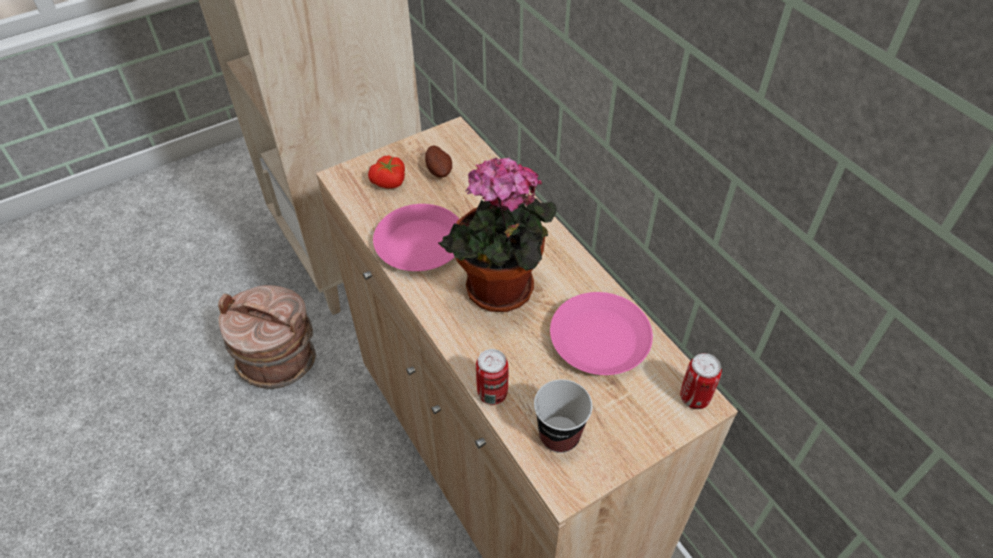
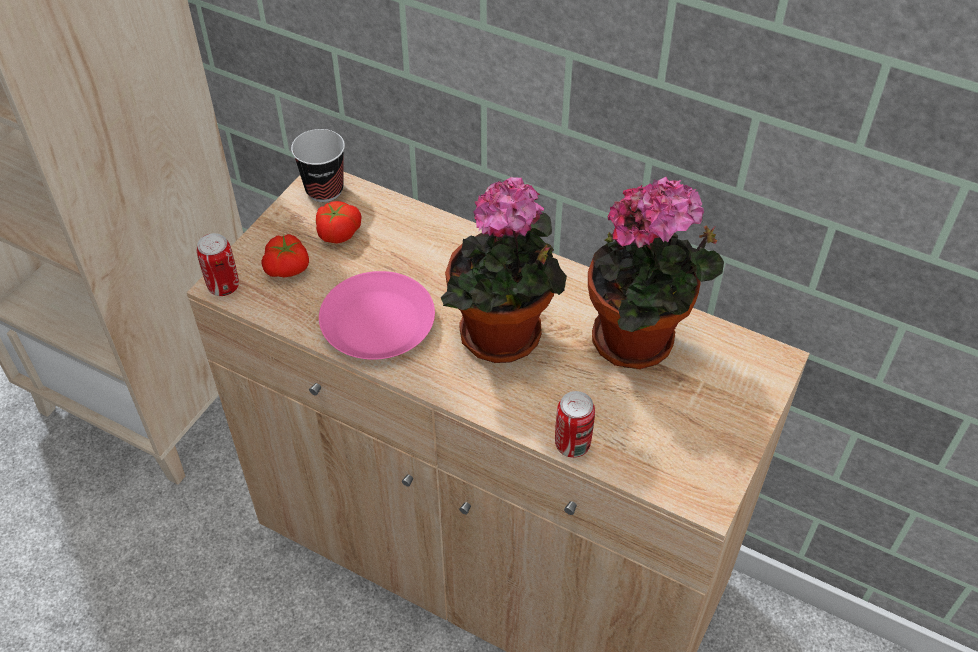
camera: 30 degrees left, 0 degrees up
(278, 359) = (141, 571): brown bucket -> none
(439, 171) = (337, 232): potato -> tomato
(559, 435) = (667, 454): cup -> cup (324, 190)
(600, 340) = (640, 342): pink plate -> potted plant
(694, 398) = (764, 358): can -> can (223, 286)

